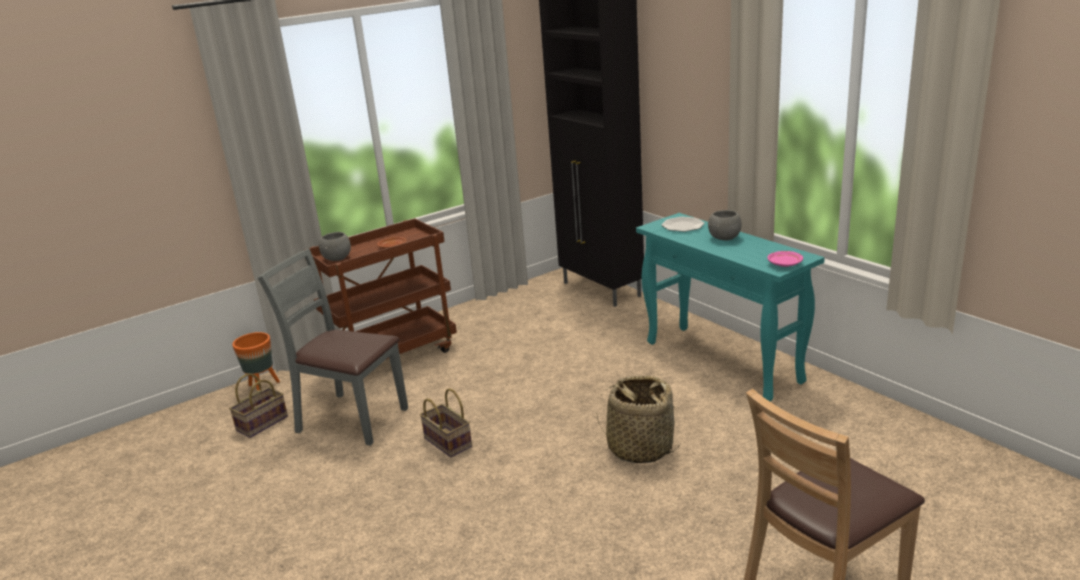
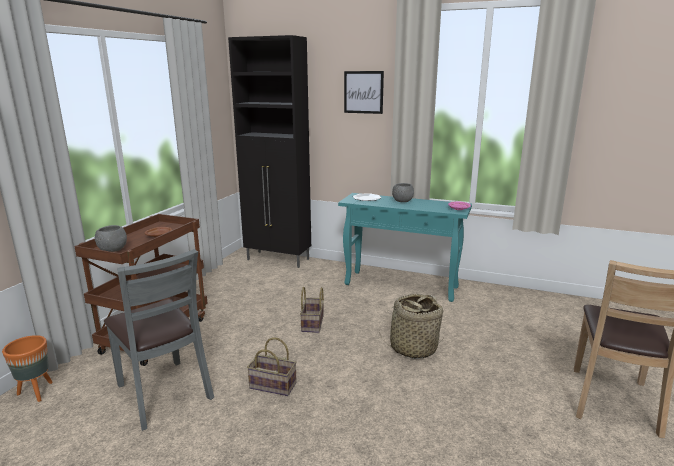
camera: 35 degrees left, 5 degrees down
(261, 424) = (66, 426): basket -> basket (313, 324)
(351, 419) = (164, 393): grey chair -> grey chair turned 120 degrees counterclockwise
(703, 64) = (363, 92): none -> picture

